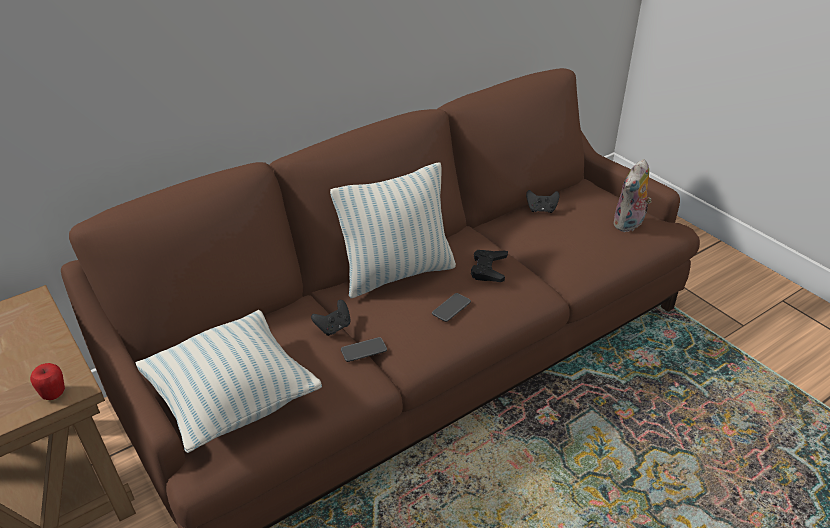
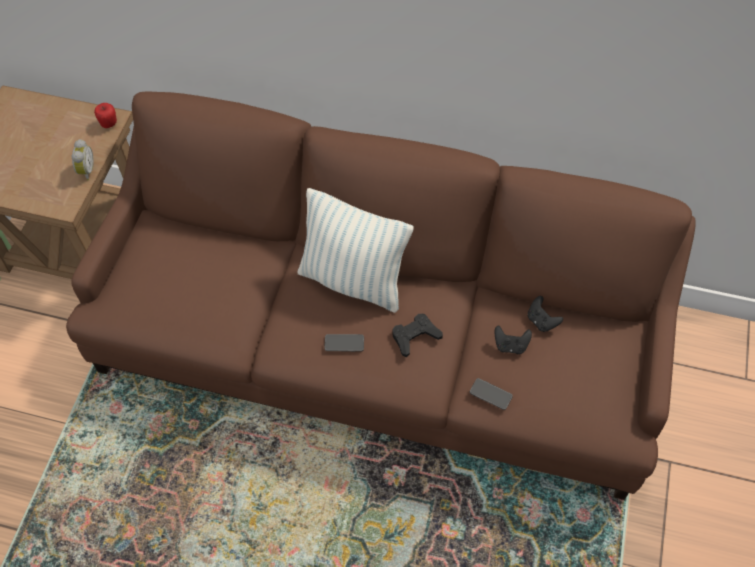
camera: 50 degrees right, 20 degrees up
(54, 394) = (52, 203): apple -> apple (109, 124)
(57, 349) = (85, 171): none -> alarm clock
(233, 401) = (149, 286): pillow -> none
(333, 327) = (263, 286): black game controller -> black game controller (510, 345)
(363, 350) = (257, 321): phone -> phone (490, 394)
(629, 225) = (591, 401): plush toy -> none

